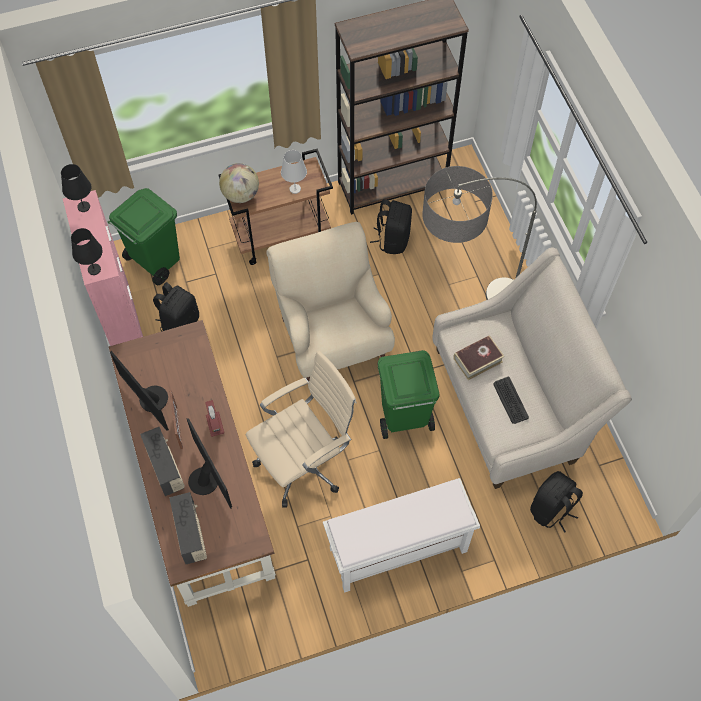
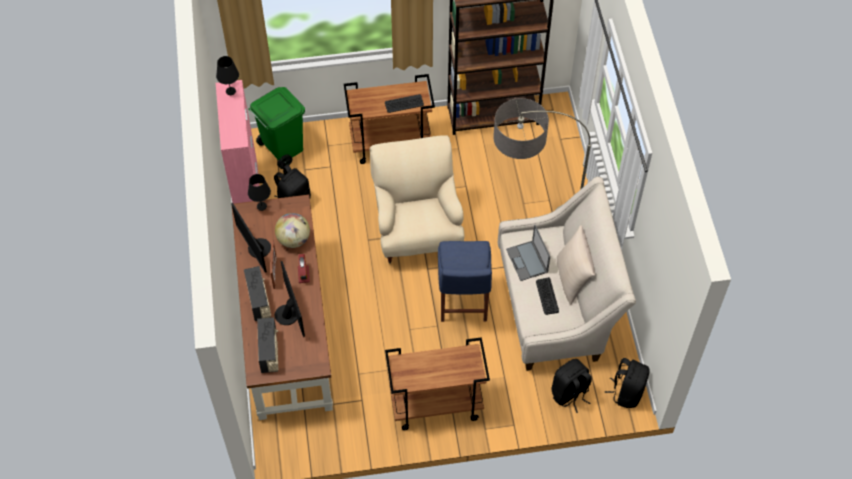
camera: 10 degrees right, 5 degrees down
(94, 269) = (230, 139): black table lamp -> black table lamp (261, 206)
(241, 194) = (359, 102): globe -> globe (294, 239)
(295, 189) = (404, 104): white table lamp -> keyboard
(304, 462) = (374, 326): beige office chair -> none
(392, 239) = (484, 160): black backpack -> black backpack (626, 392)
(397, 551) = (435, 405): white bench -> brown cart
(403, 417) = (463, 303): green trash can -> blue chair
(477, 360) = (527, 261): book -> laptop
(535, 374) = (572, 279): none -> beige pillow

